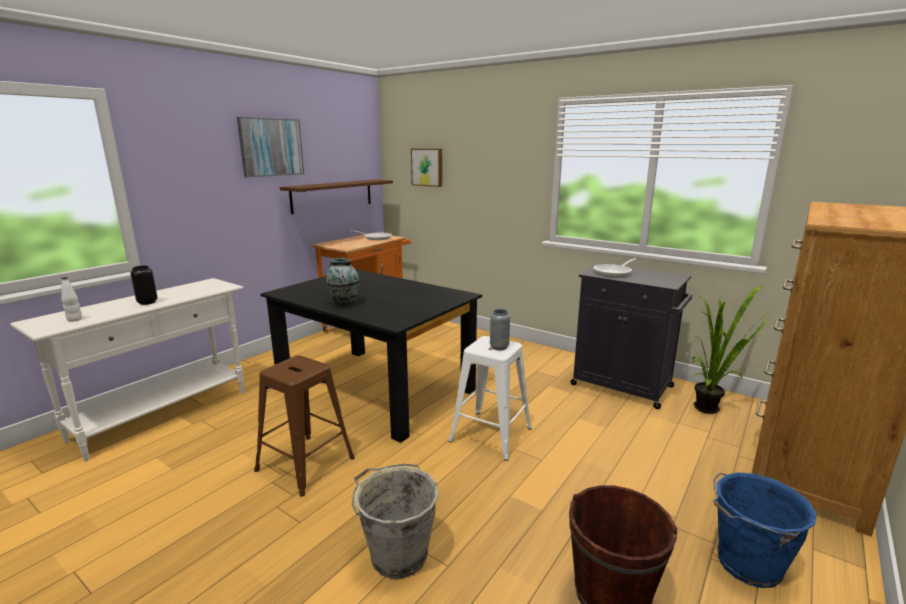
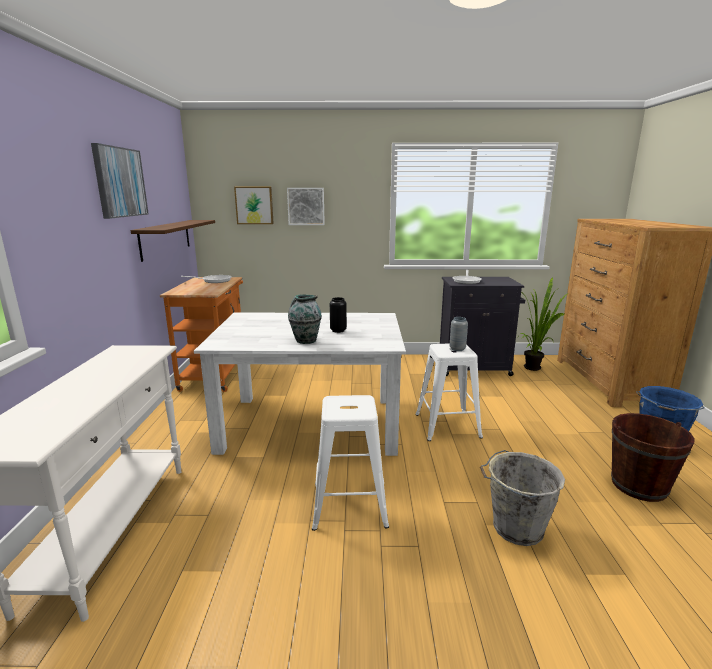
camera: 35 degrees left, 0 degrees up
(75, 319) = (43, 426): white bottle -> none
(147, 302) = (99, 385): black vase -> black vase (338, 330)
(304, 464) = (348, 504): brown stool -> white stool
(377, 388) = (312, 423): black dining table -> white dining table
(471, 170) = (306, 206): none -> picture

